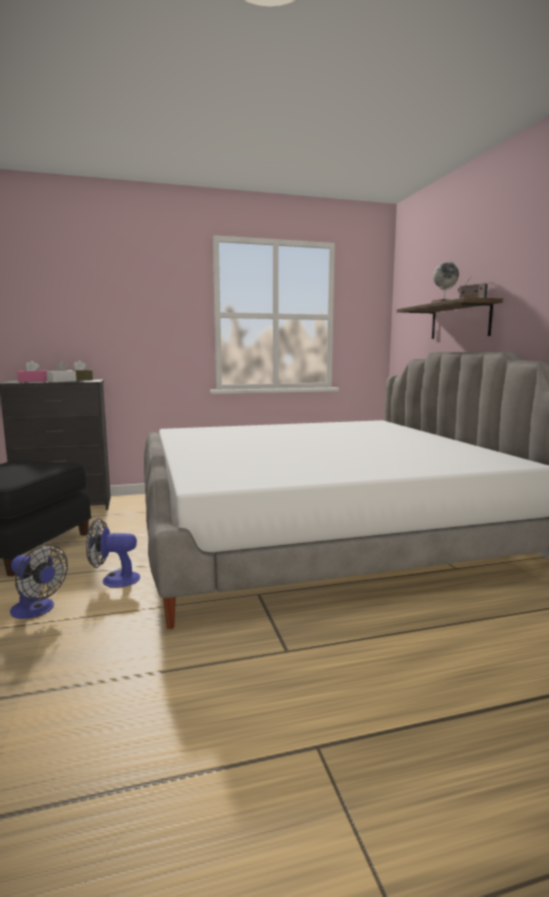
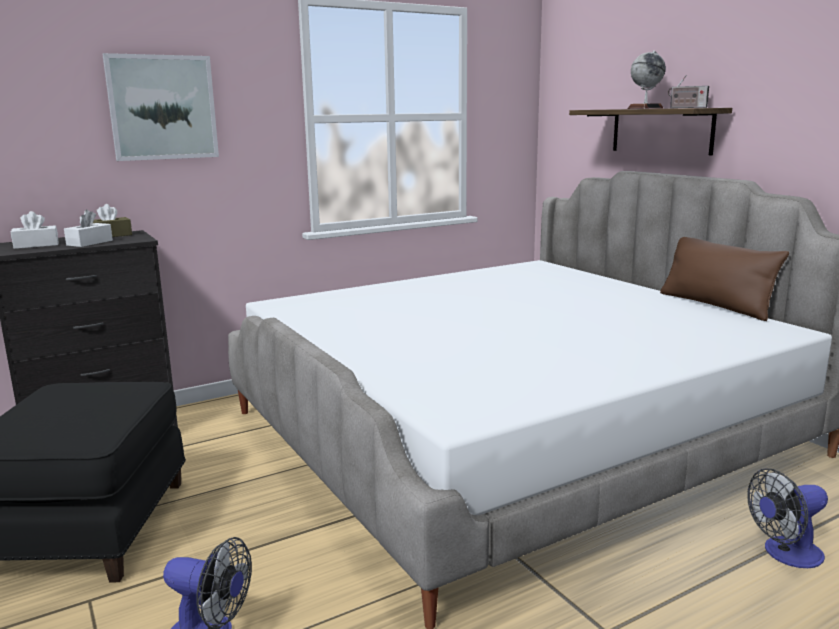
camera: 15 degrees left, 5 degrees up
(33, 381) = (36, 245): pink tissue box -> white tissue box
(114, 579) = (287, 560): fan -> fan (785, 554)
(120, 304) = (162, 107): none -> picture
(480, 447) = (715, 305): none -> brown pillow

